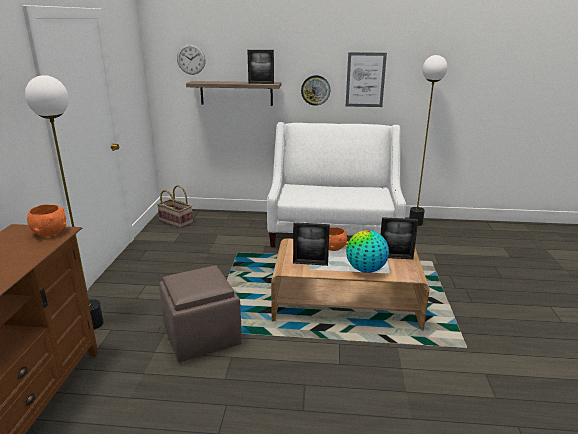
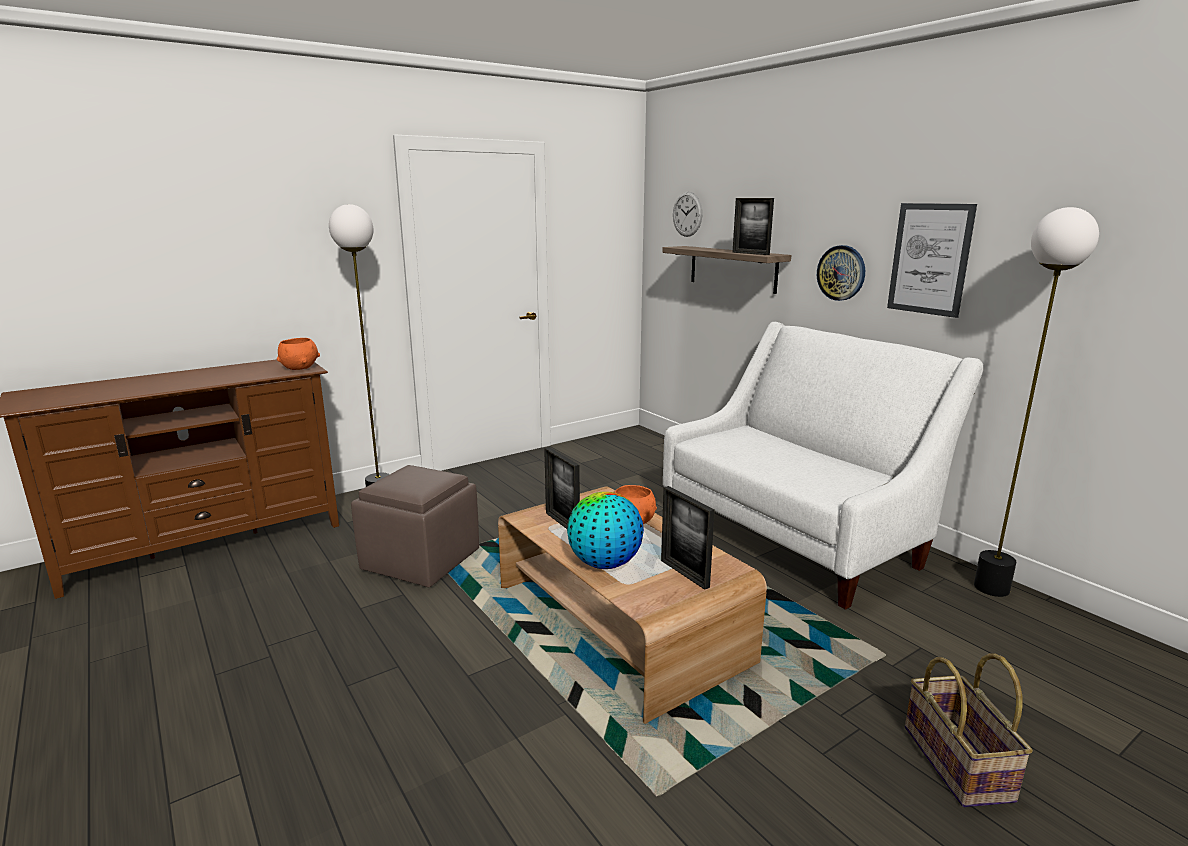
camera: 50 degrees right, 5 degrees down
(176, 221) = (623, 444): basket -> basket (959, 763)

